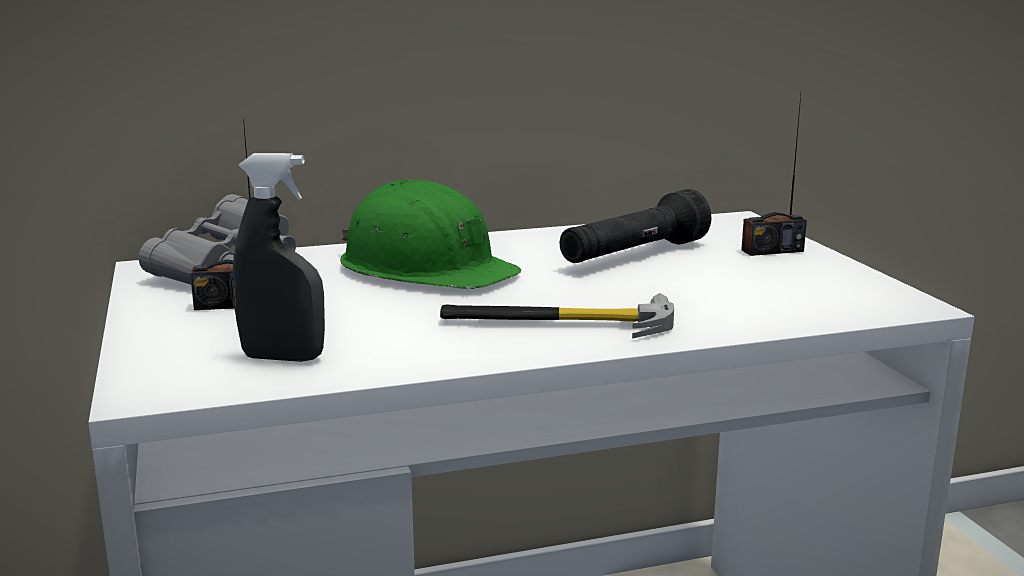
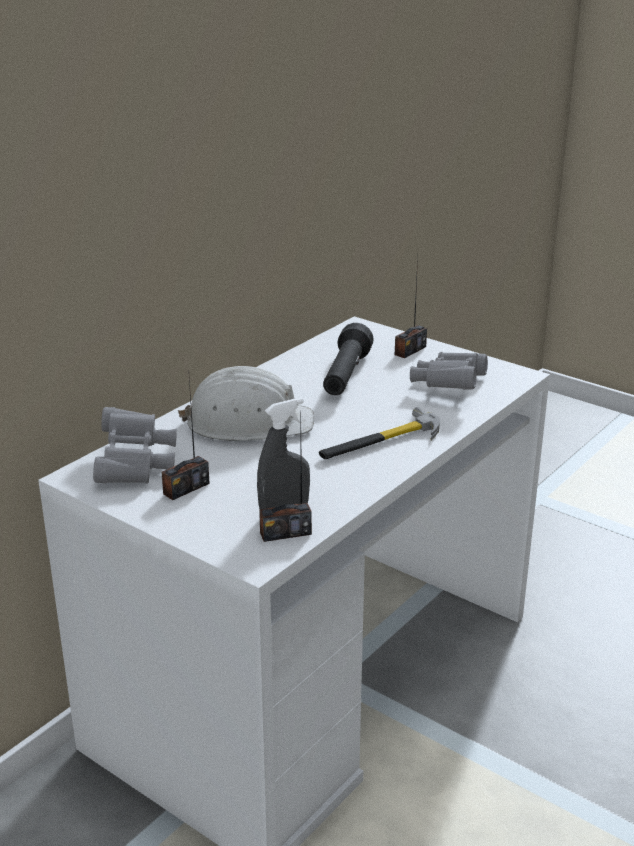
camera: 35 degrees left, 10 degrees up
(242, 376) = (285, 533): none -> radio
(426, 268) = (248, 422): green hard hat -> white hard hat
(767, 294) = (448, 387): none -> grey binoculars

